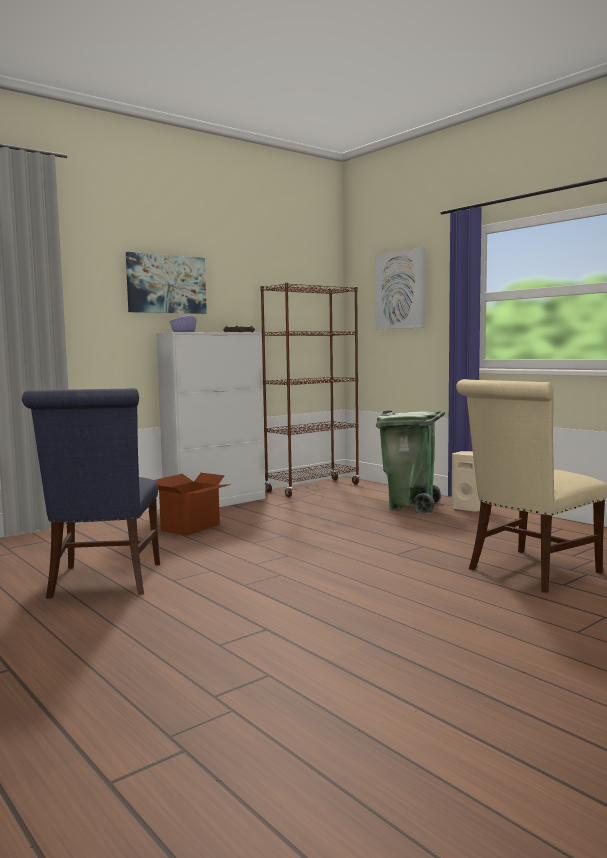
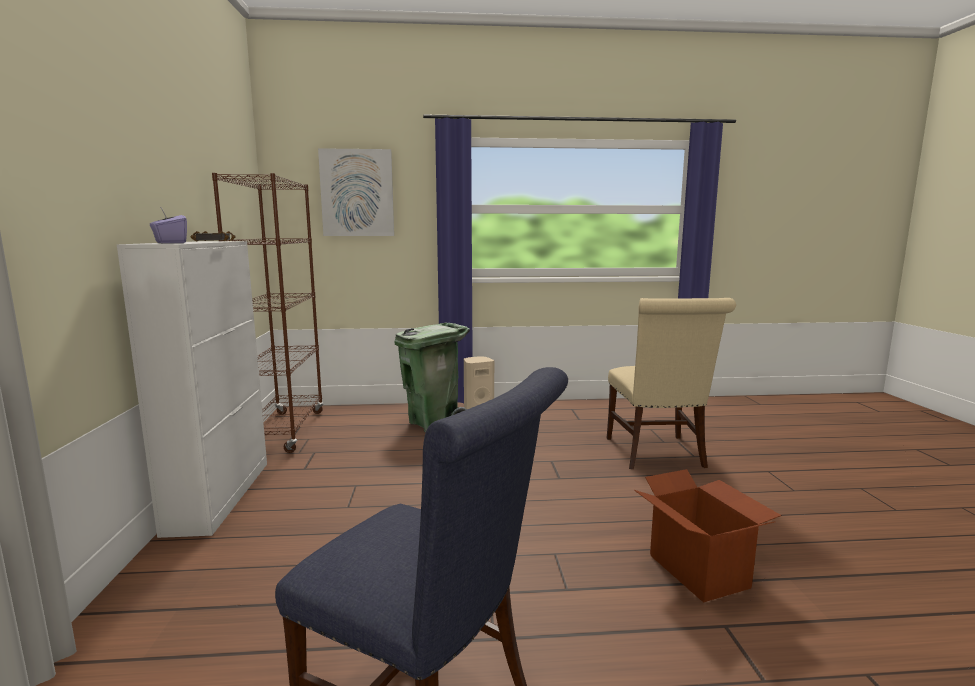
camera: 55 degrees left, 5 degrees up
(166, 284) = (115, 156): picture -> none
(191, 528) = (290, 547): cardboard box -> cardboard box (699, 570)

